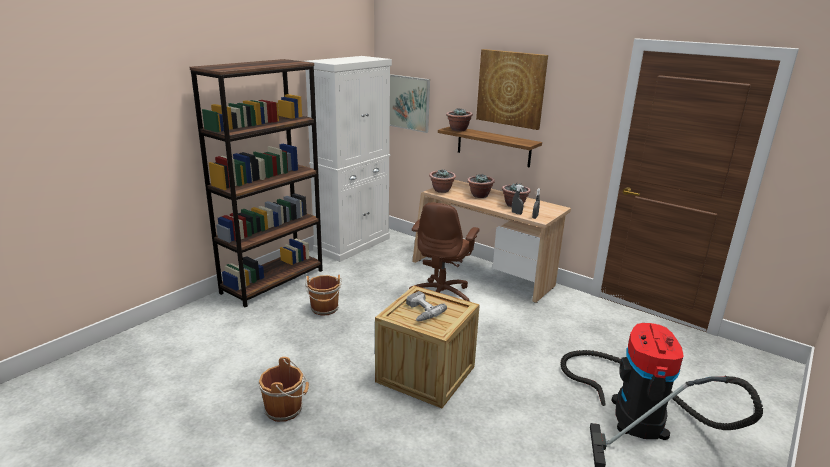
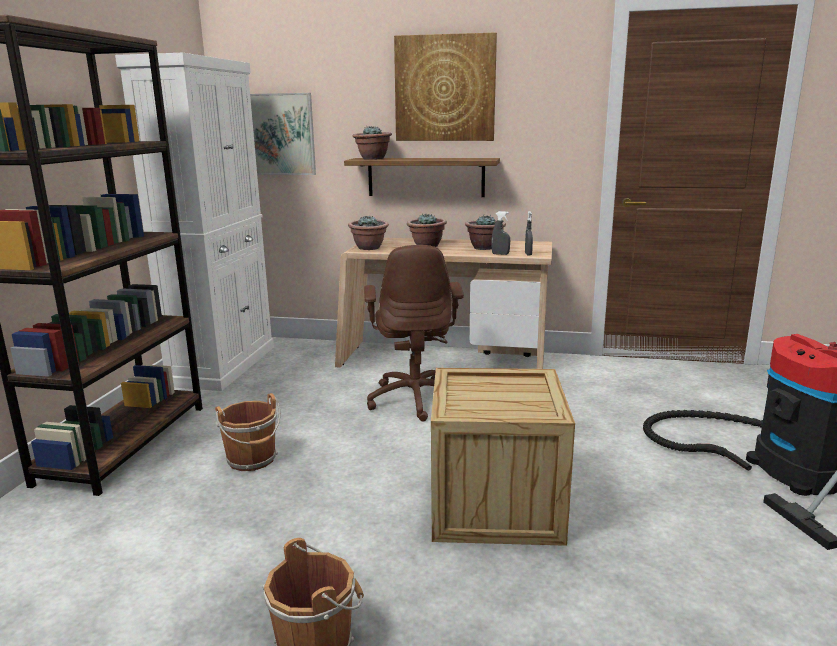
camera: 25 degrees left, 5 degrees down
(420, 312) = (487, 398): power drill -> none

